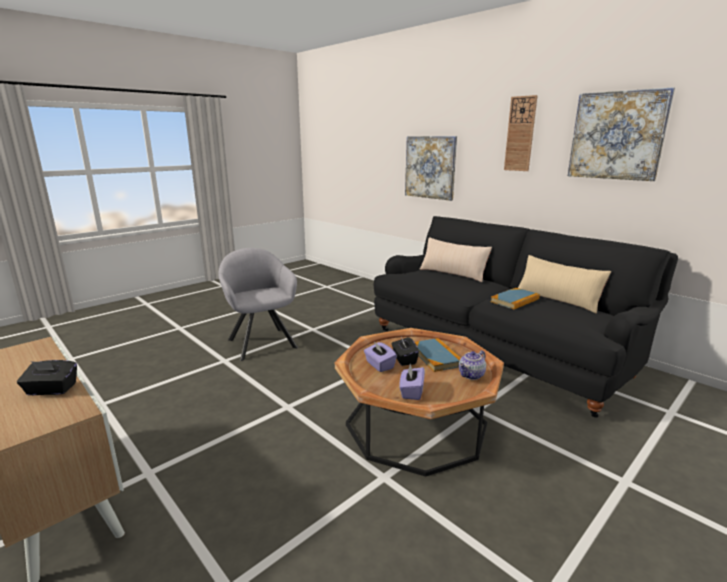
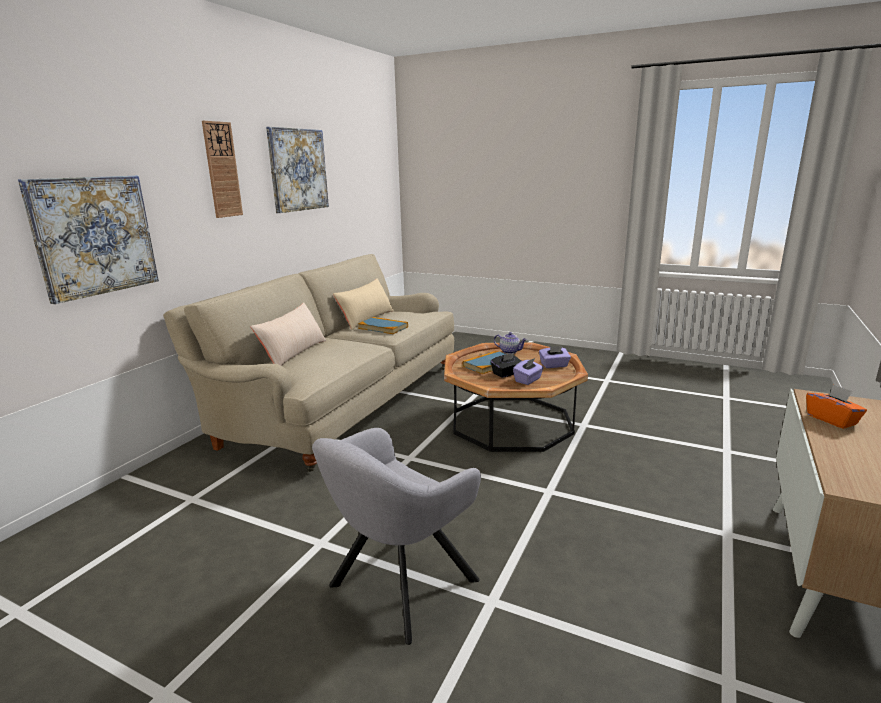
camera: 110 degrees left, 0 degrees up
(51, 390) = (832, 420): black tissue box -> orange tissue box
(499, 349) = (341, 402): black sofa -> beige sofa

